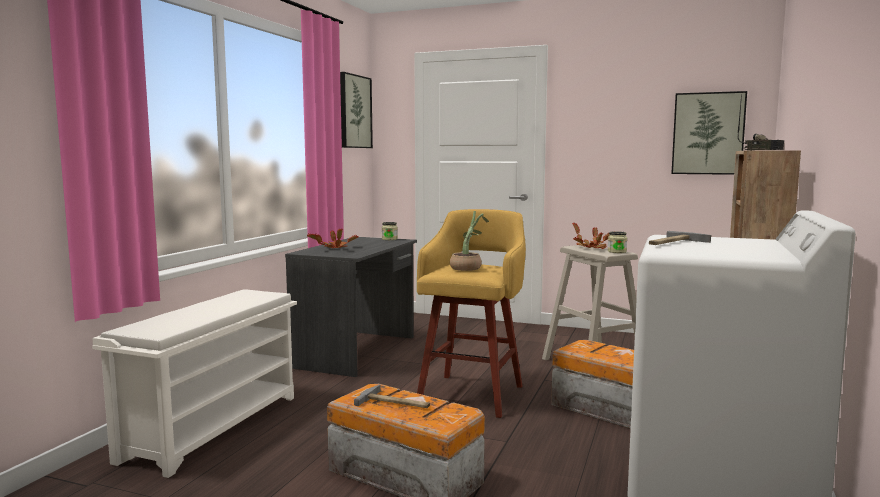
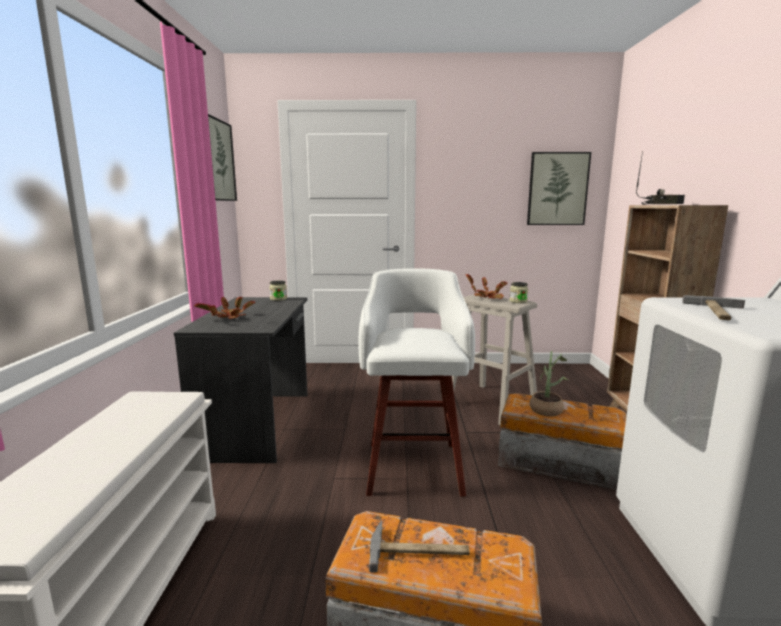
camera: 20 degrees left, 5 degrees up
(468, 268) = (416, 337): potted plant -> potted plant (547, 408)
(472, 394) = (414, 465): yellow stool -> white stool

